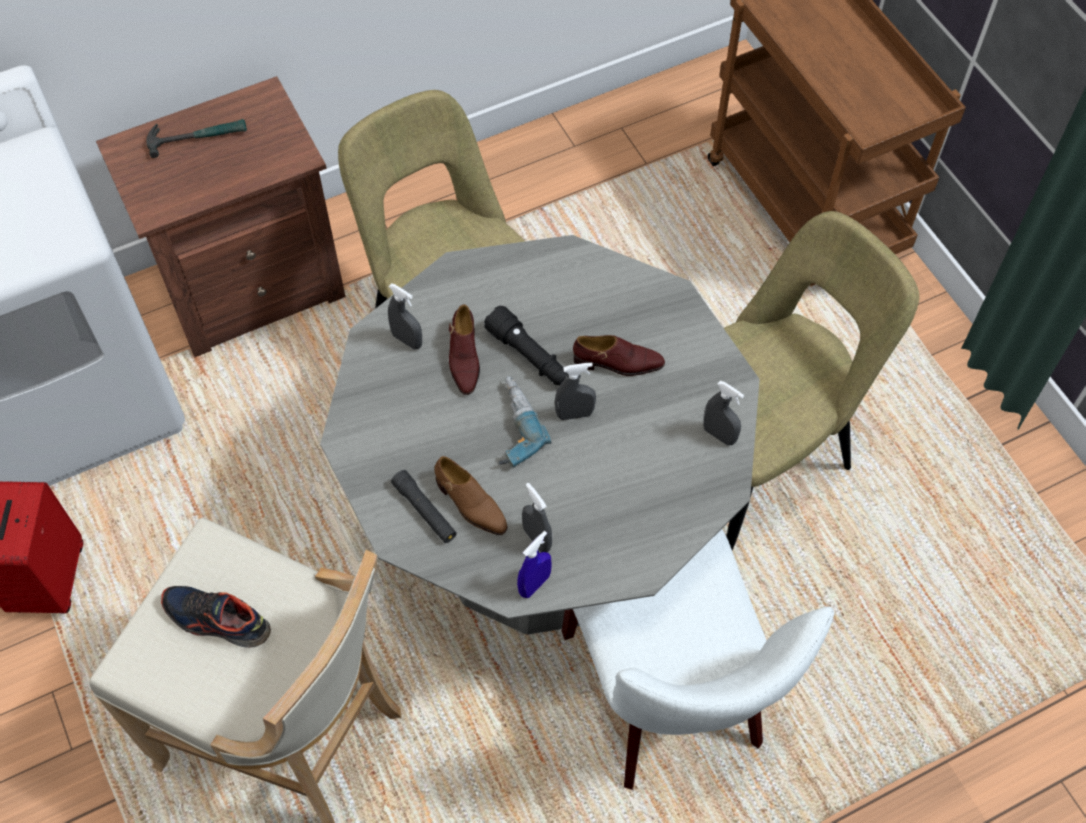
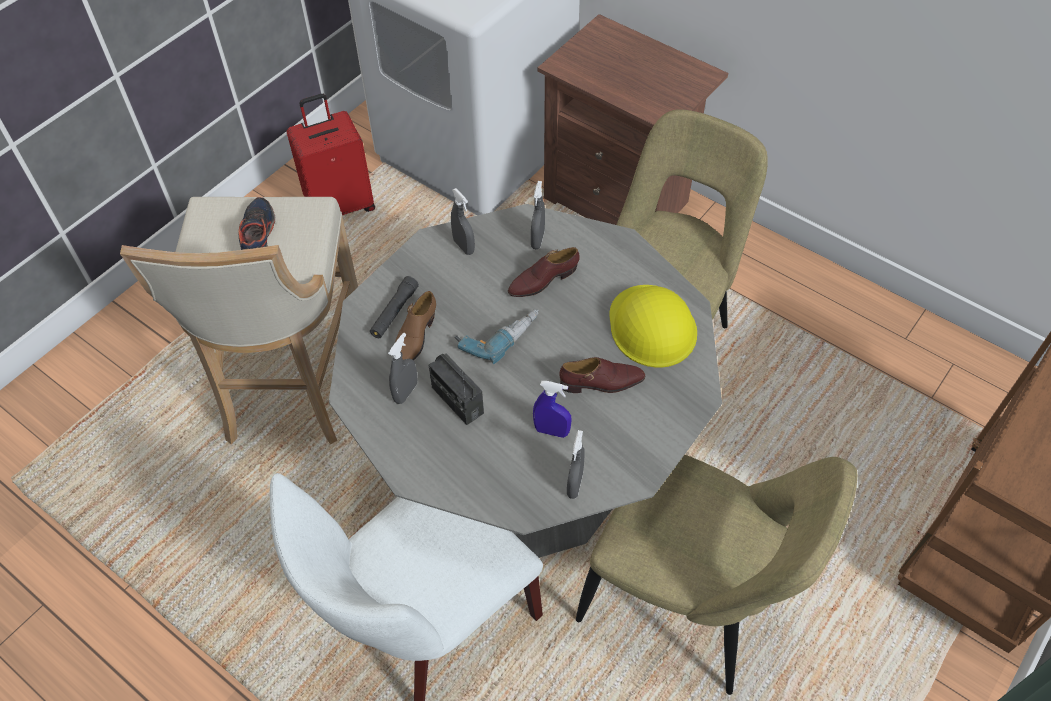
camera: 65 degrees right, 5 degrees down
(197, 137) = (640, 58): hammer -> none
(529, 356) = (571, 320): black flashlight -> none
(534, 584) = (364, 407): blue spray bottle -> blue spray bottle (551, 431)
(572, 495) = (457, 400): none -> radio
(574, 414) = (534, 372): grey spray bottle -> grey spray bottle (464, 246)
(575, 293) = (652, 326): none -> yellow hard hat
(618, 363) = (602, 383): brown shoe -> brown shoe turned 75 degrees counterclockwise

